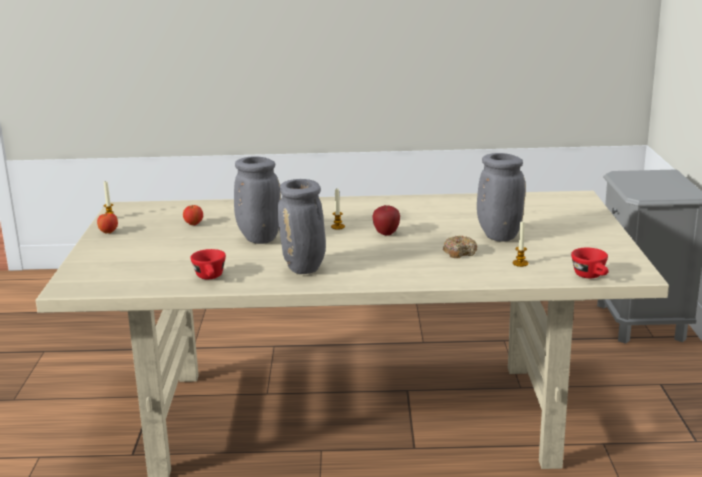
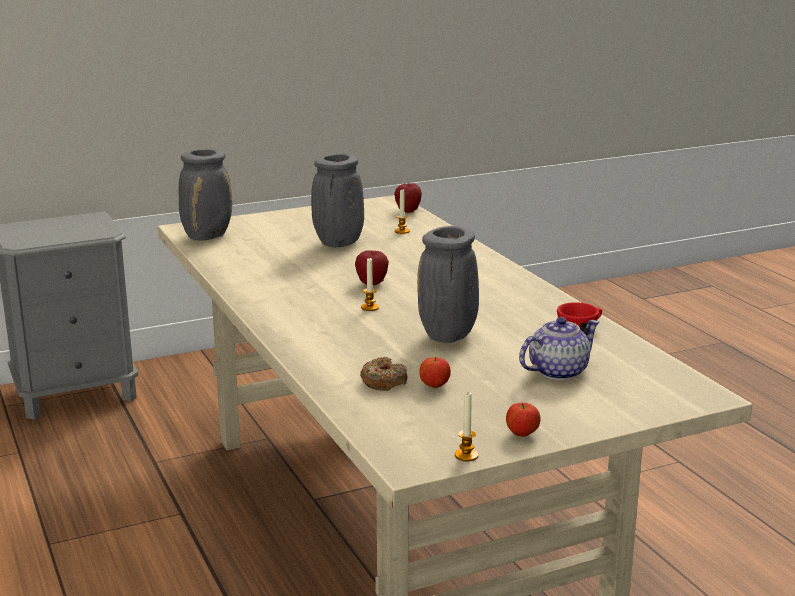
camera: 115 degrees left, 0 degrees up
(164, 256) = (557, 371): none -> teapot
(305, 269) = (507, 299): grey vase -> grey vase (207, 236)
(460, 252) = (396, 251): donut -> donut (383, 381)
(591, 276) = (408, 211): red cup -> apple

